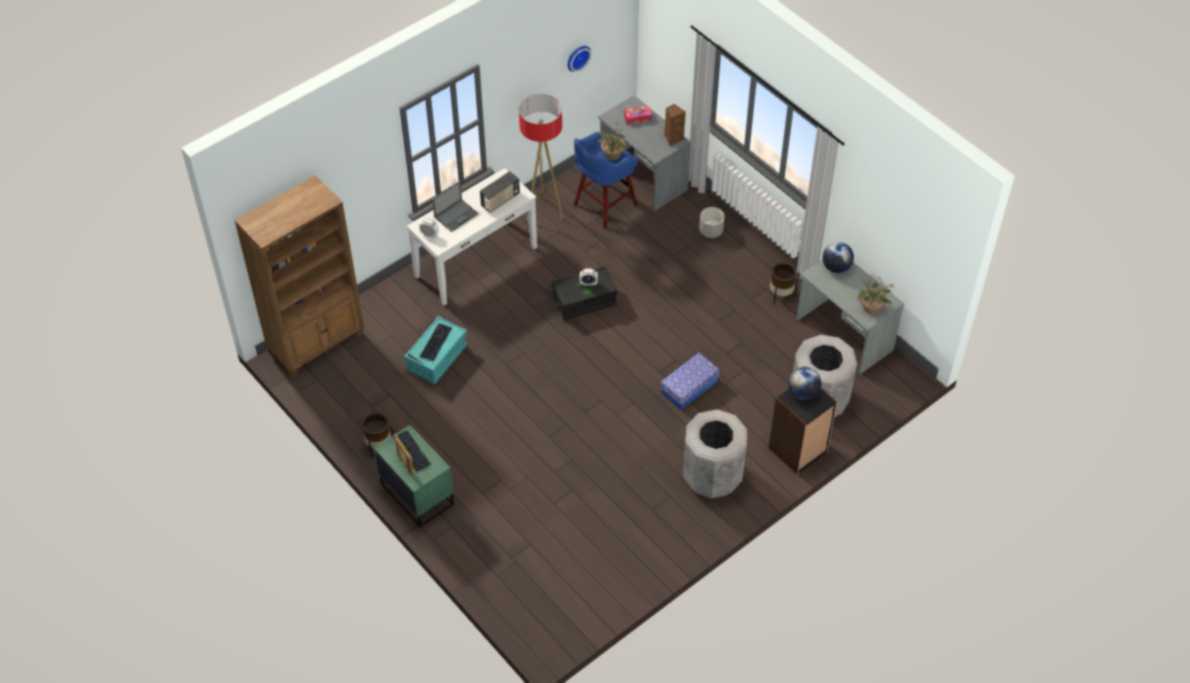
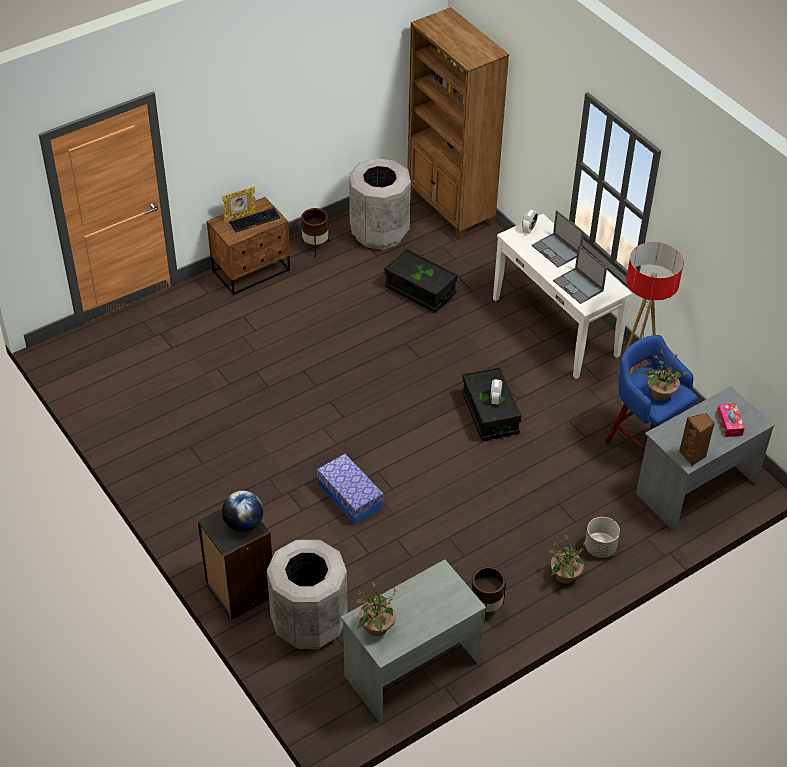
camera: 95 degrees right, 5 degrees down
(418, 494) = (252, 271): green nightstand -> brown nightstand
(435, 342) = (421, 272): keyboard -> none
(437, 358) = (420, 291): turquoise storage box -> black storage box
(500, 200) = (578, 286): radio -> laptop
(577, 57) = (751, 296): wall clock -> none
(711, 476) = (221, 502): grey trash can -> grey trash can (379, 232)
(741, 251) = (564, 576): none -> potted plant
(836, 267) = (452, 599): globe -> none

